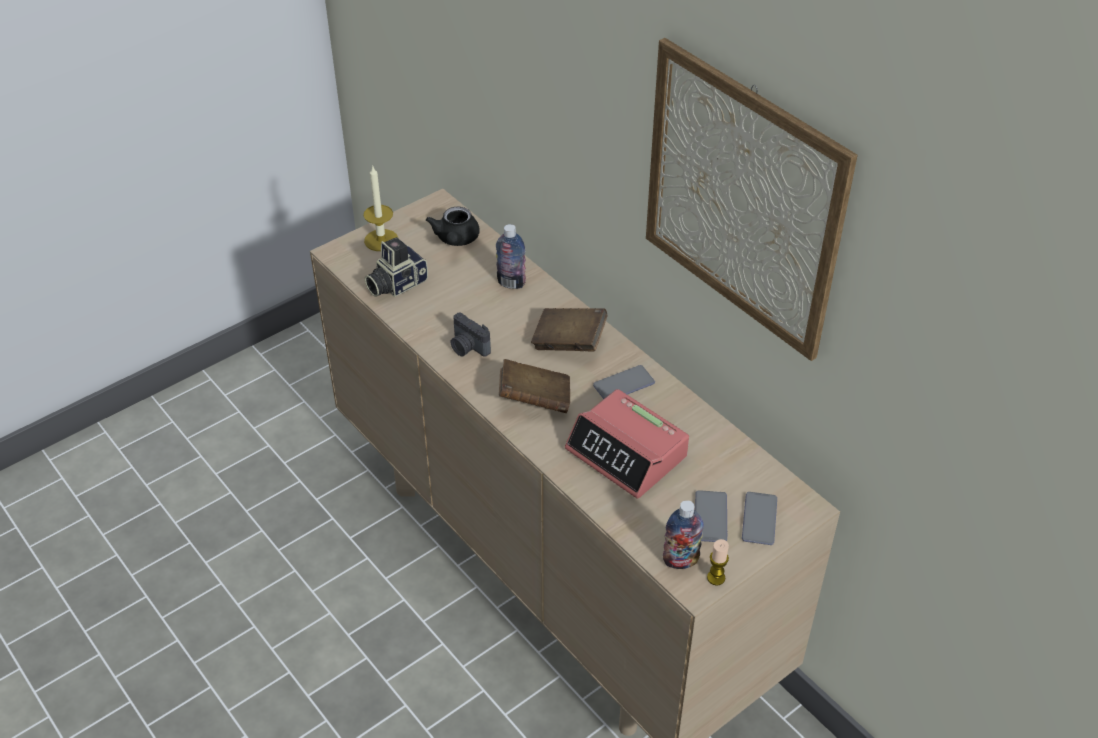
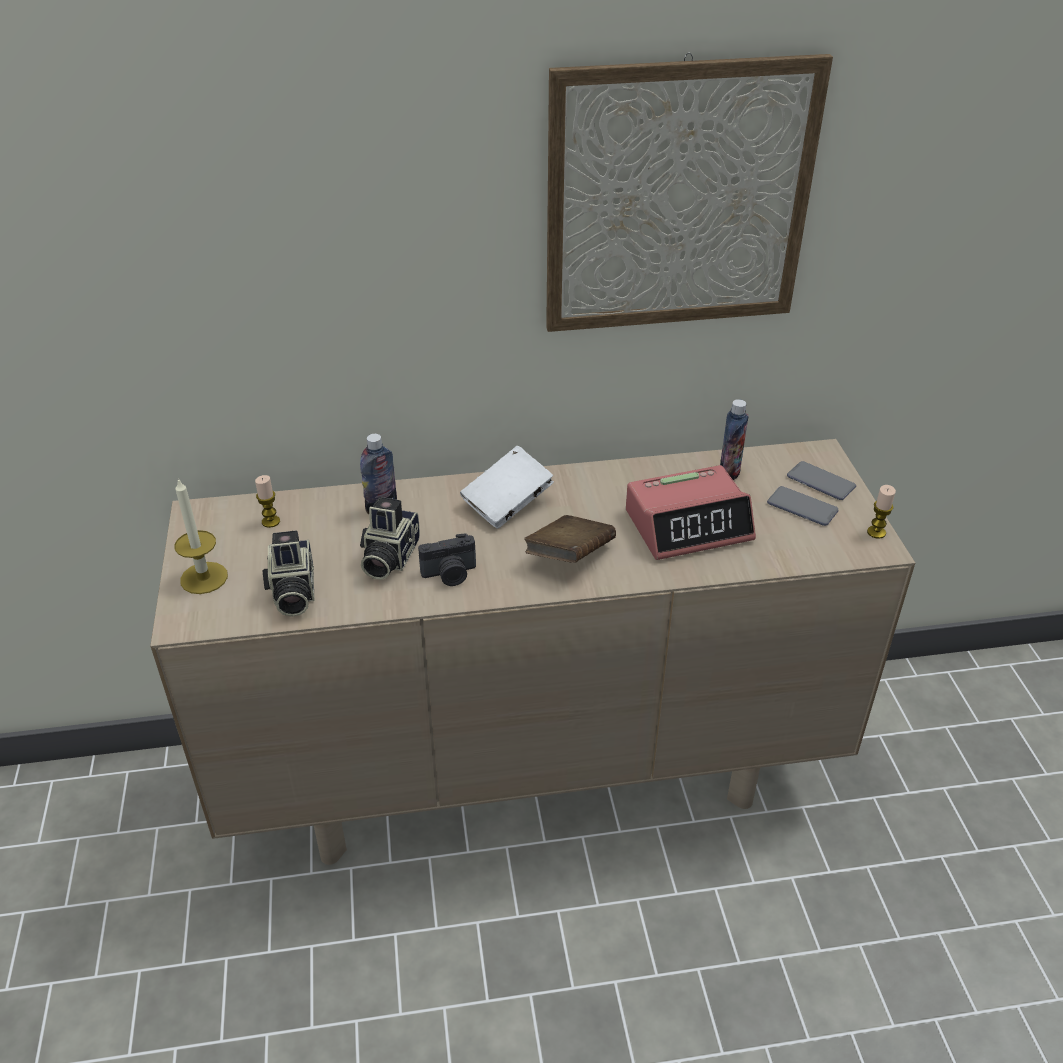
camera: 60 degrees left, 5 degrees down
(456, 240) = (271, 521): black teapot -> candle
(462, 310) = (388, 557): none -> camera
(569, 342) = (507, 503): brown book -> white book
(624, 384) = (596, 492): phone -> none
(680, 561) = (845, 545): bottle -> bottle (729, 473)

